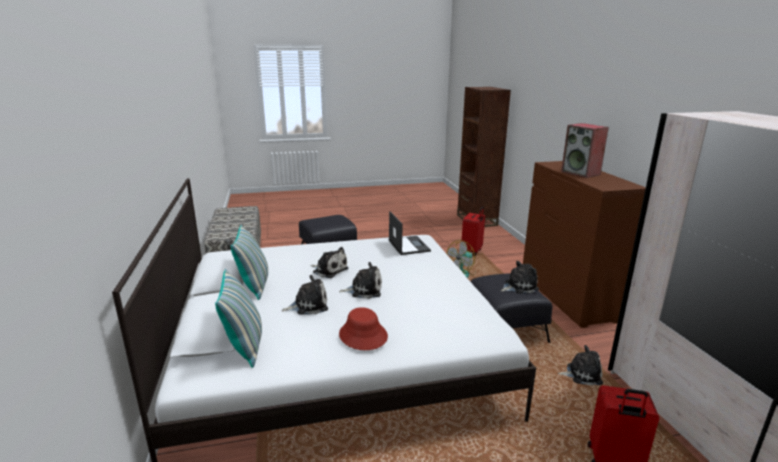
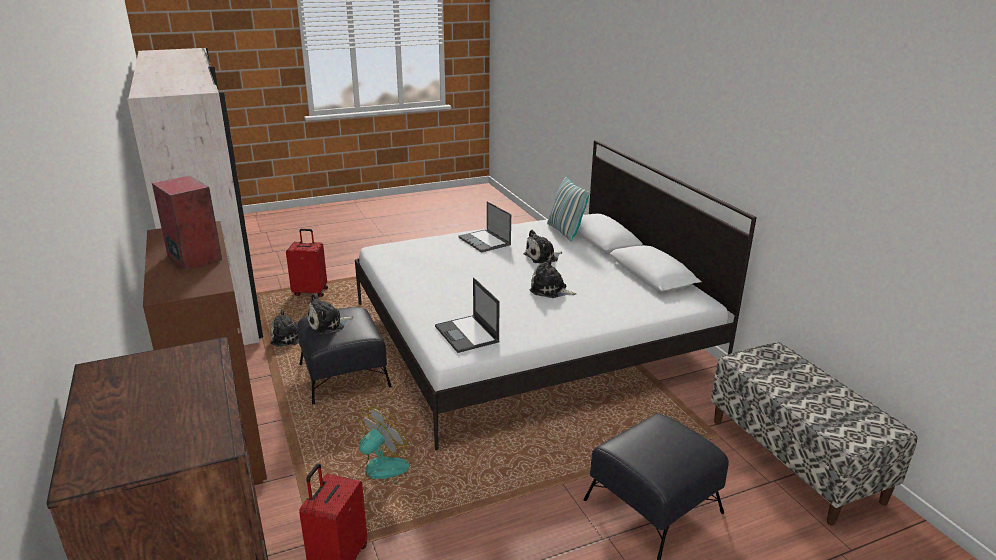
camera: 170 degrees right, 5 degrees up
(254, 286) = (610, 269): pillow -> none
(363, 335) = (485, 241): red hat -> laptop
(364, 290) = (500, 272): plush toy -> none

